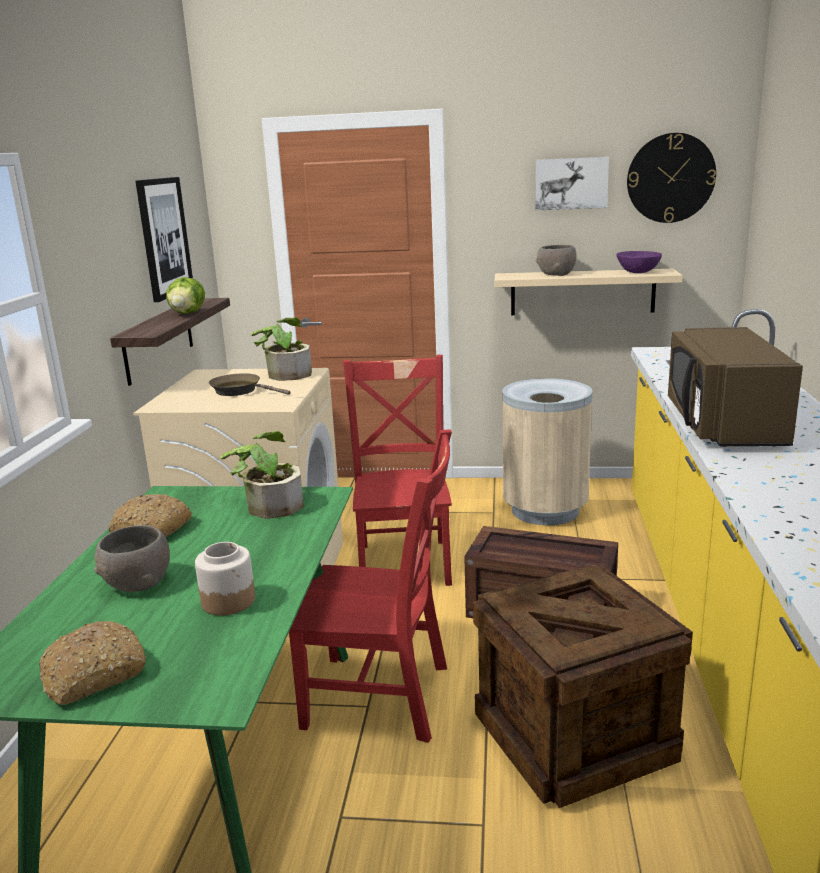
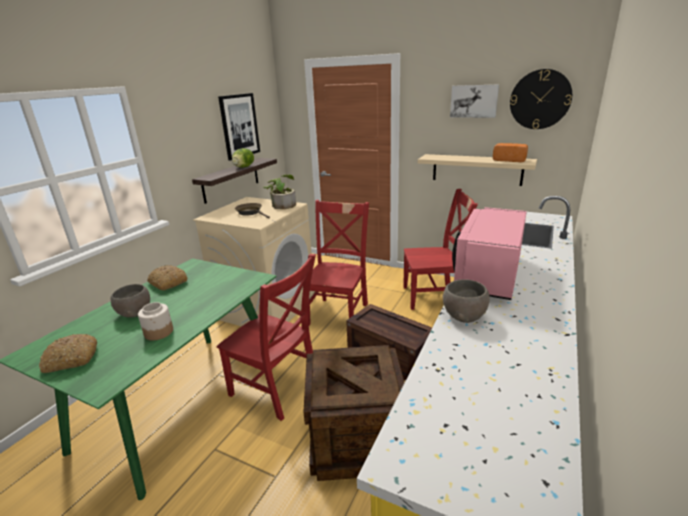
camera: 20 degrees right, 5 degrees up
(268, 505) = (228, 279): potted plant -> none
(545, 510) = (434, 296): beige trash can -> red chair
(555, 274) = (457, 158): grey bowl -> grey bowl (463, 315)
(638, 272) = (509, 160): purple bowl -> bread
(722, 424) = (487, 274): brown microwave -> pink microwave

